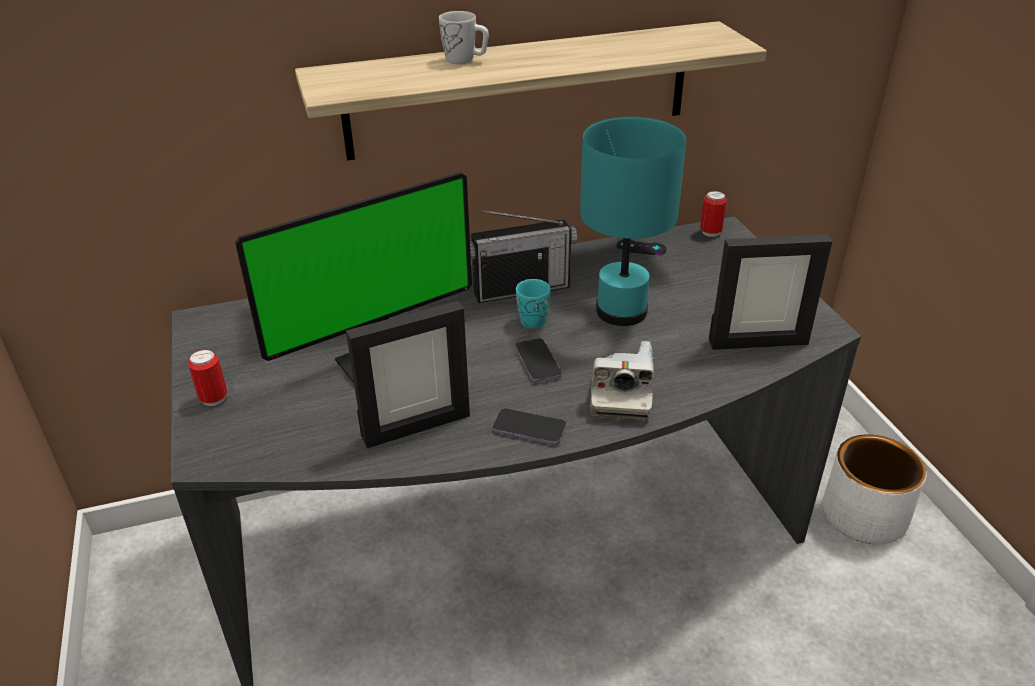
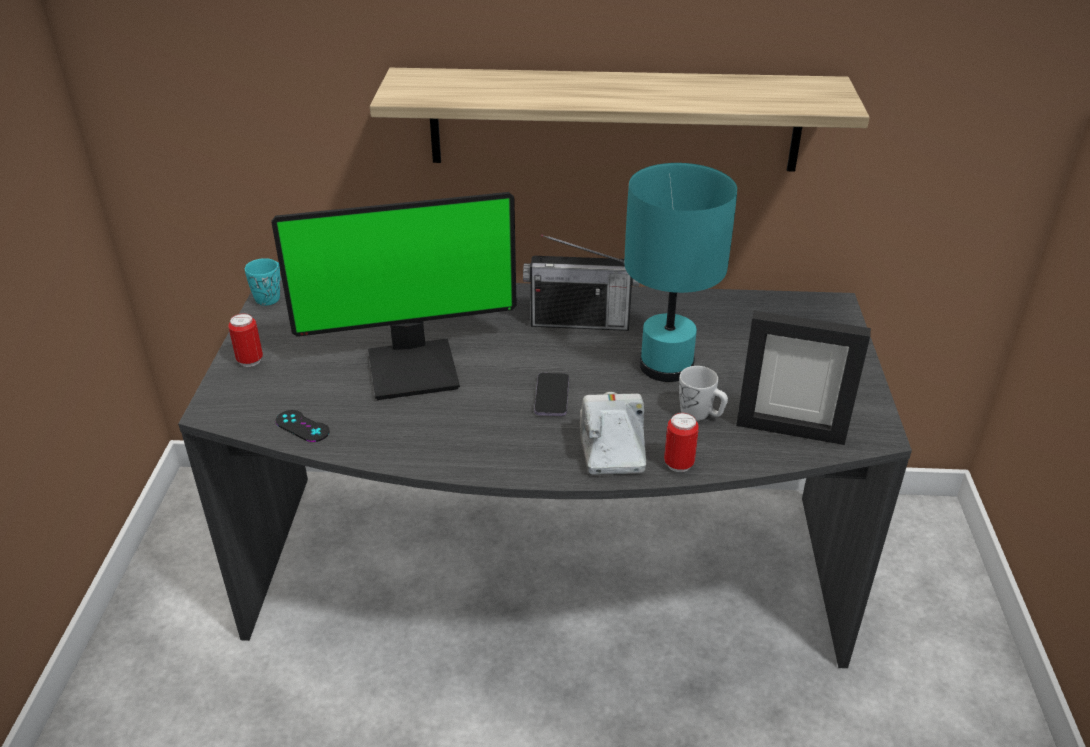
camera: 20 degrees right, 0 degrees up
(416, 426) = (404, 428): picture frame -> none
(465, 60) = (548, 82): white mug -> white mug (700, 415)
(529, 428) = (504, 457): phone -> none
(532, 318) = (573, 352): turquoise mug -> turquoise mug (270, 296)
(621, 396) = (612, 448): camera -> camera turned 150 degrees clockwise
(641, 248) = (729, 306): black game controller -> black game controller (302, 426)
(710, 232) = (815, 304): can -> can (678, 464)
(864, 515) = (934, 660): white planter -> none

